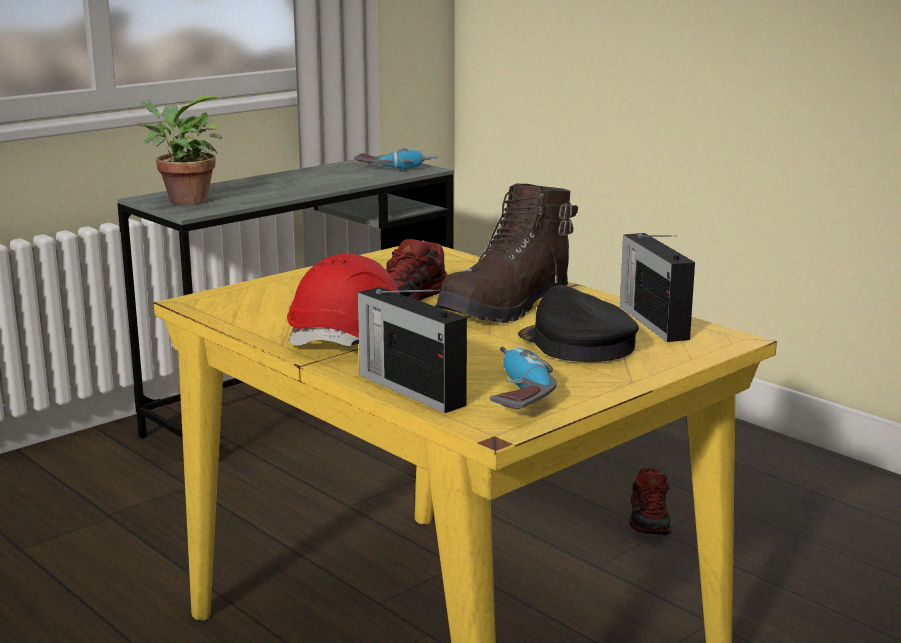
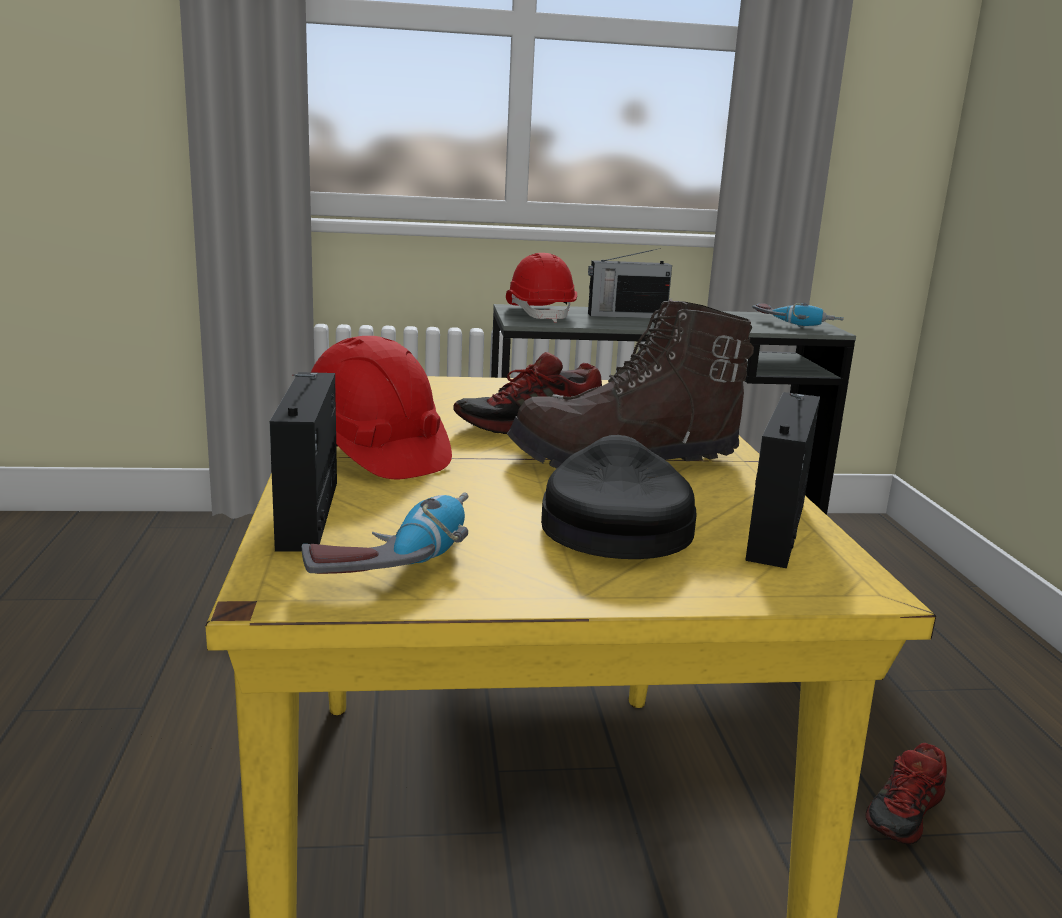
camera: 35 degrees right, 0 degrees up
(183, 201) = (540, 313): potted plant -> red hard hat
(256, 187) = (625, 315): none -> radio

